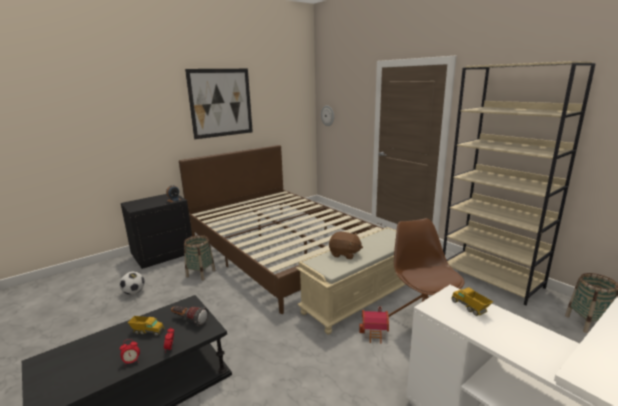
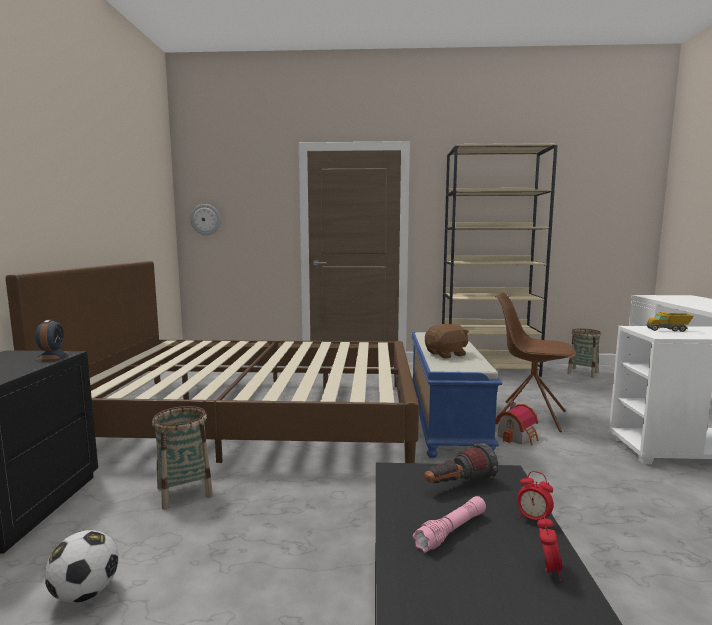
camera: 50 degrees left, 10 degrees down
(147, 332) = (451, 531): toy truck -> pink flashlight
(221, 103) = (69, 167): picture -> none
(361, 297) = (444, 418): beige bench -> blue bench

